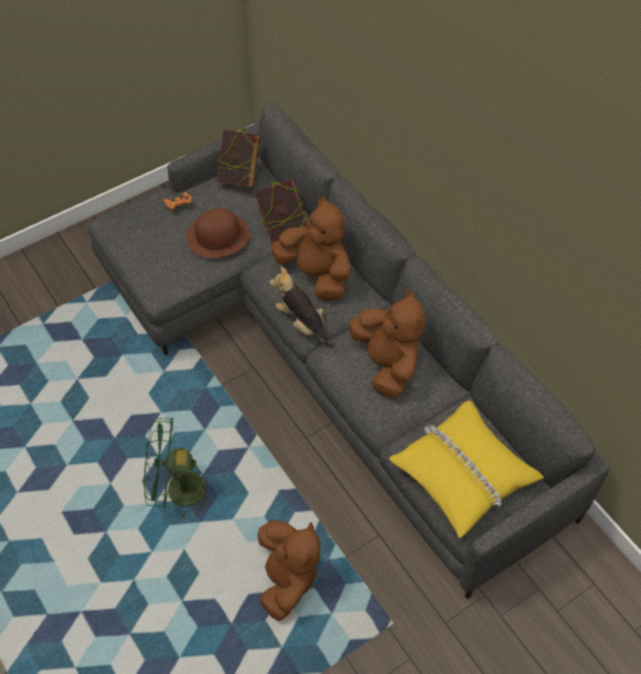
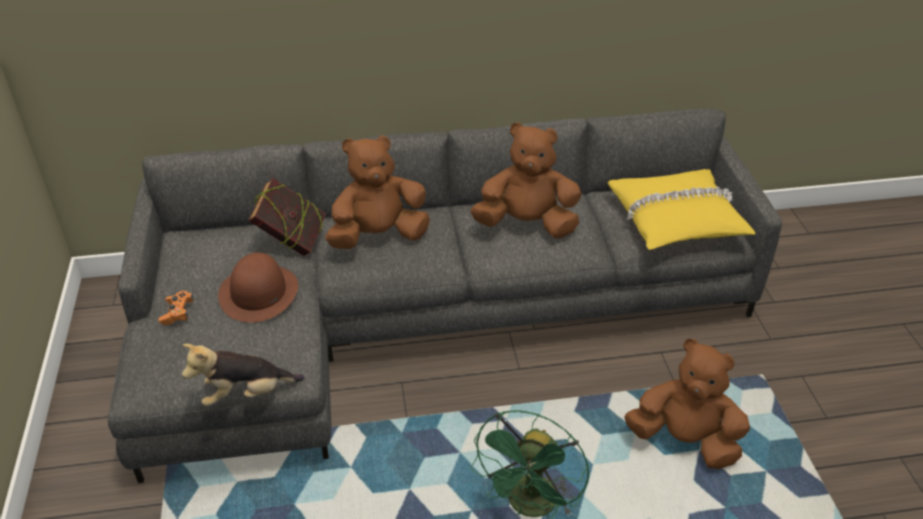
camera: 65 degrees left, 15 degrees down
(240, 176) = (186, 250): book -> none
(303, 323) = (433, 268): plush toy -> plush toy (246, 394)

